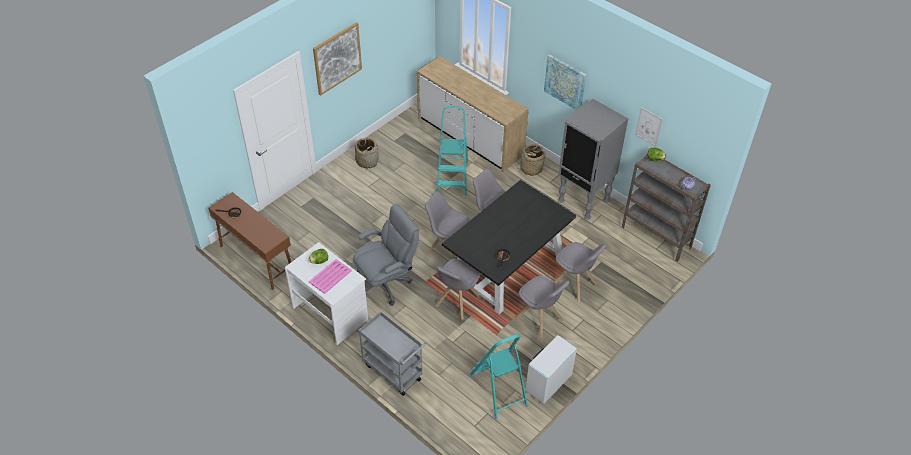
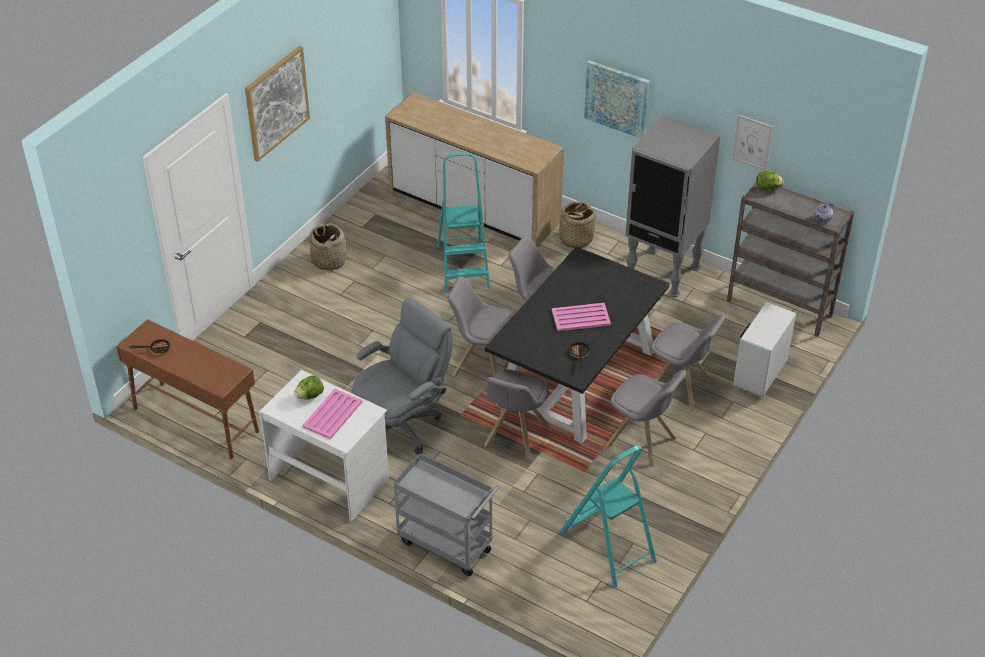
camera: 10 degrees left, 5 degrees down
(511, 231) = (581, 318): none -> pink tray
(547, 384) = (677, 527): white nightstand -> white nightstand (758, 375)

